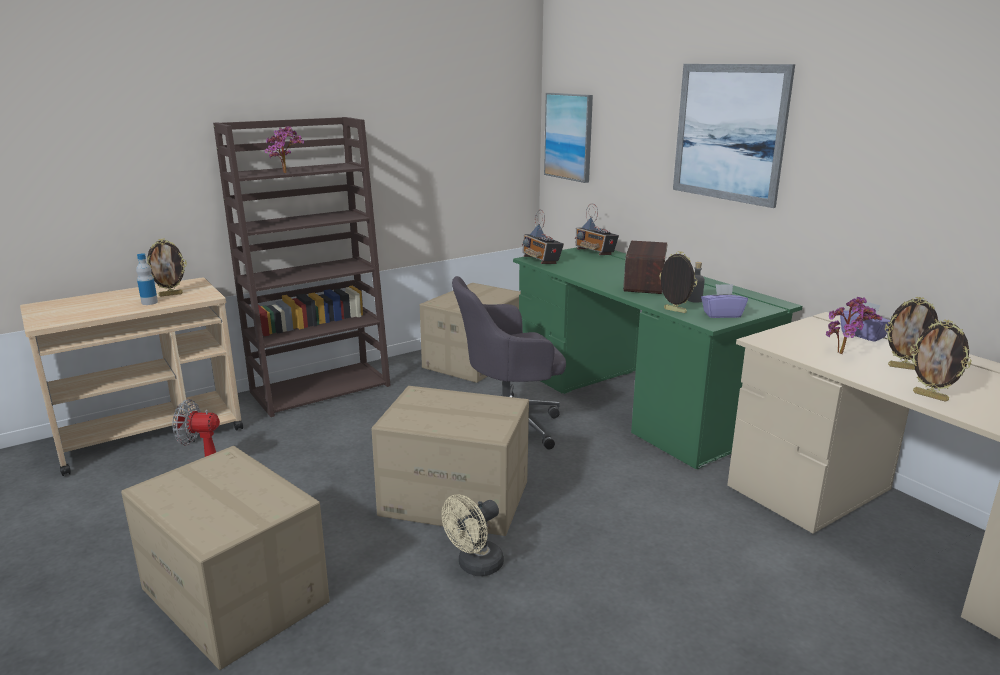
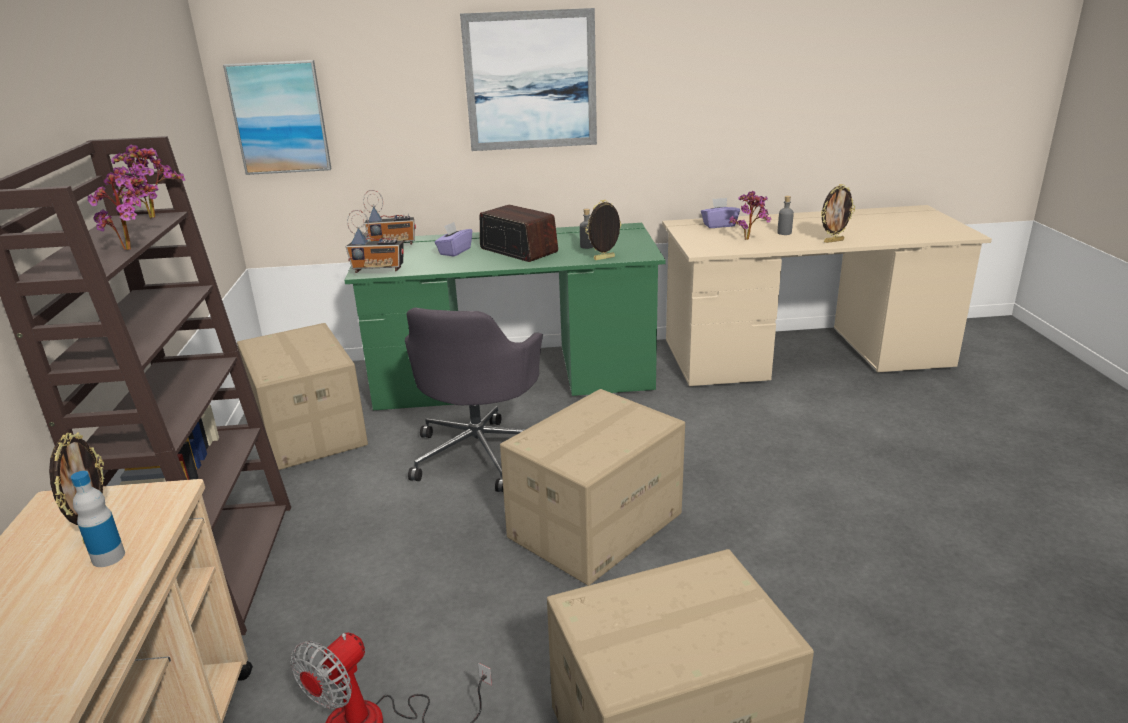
camera: 60 degrees left, 5 degrees up
(348, 166) = (155, 217): none -> potted plant
(475, 566) = (716, 544): beige fan -> none
(722, 314) = (632, 247): purple tissue box -> purple tissue box (454, 251)
(904, 367) = (784, 233): picture frame -> grey bottle

